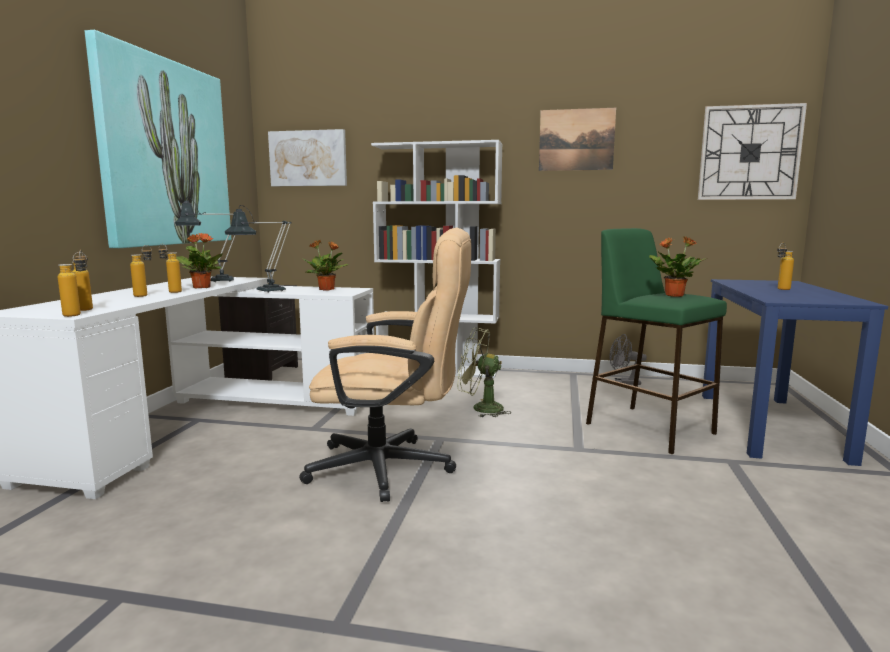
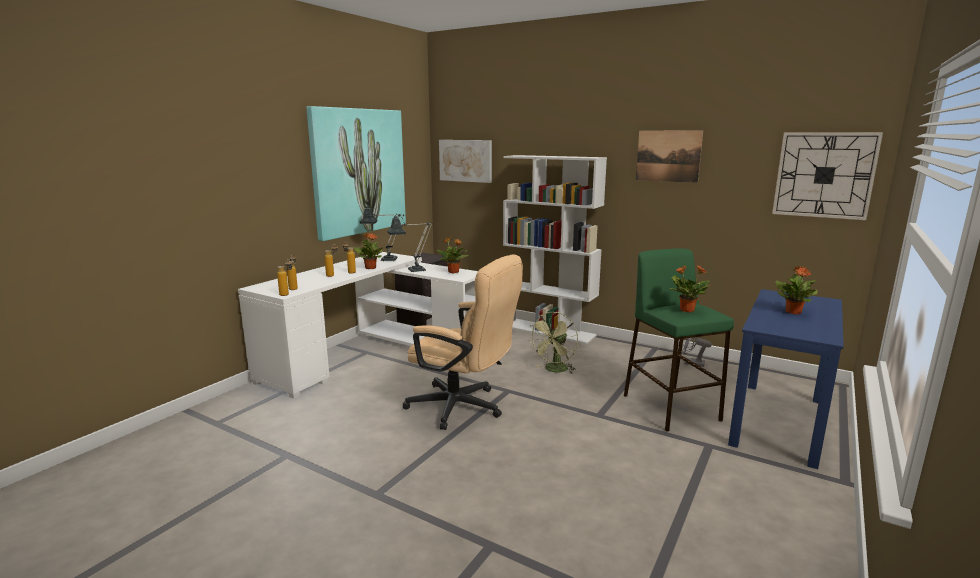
camera: 20 degrees right, 5 degrees up
(480, 408) = (554, 370): green fan -> green fan turned 90 degrees counterclockwise
(781, 289) = (793, 312): bottle -> potted plant

